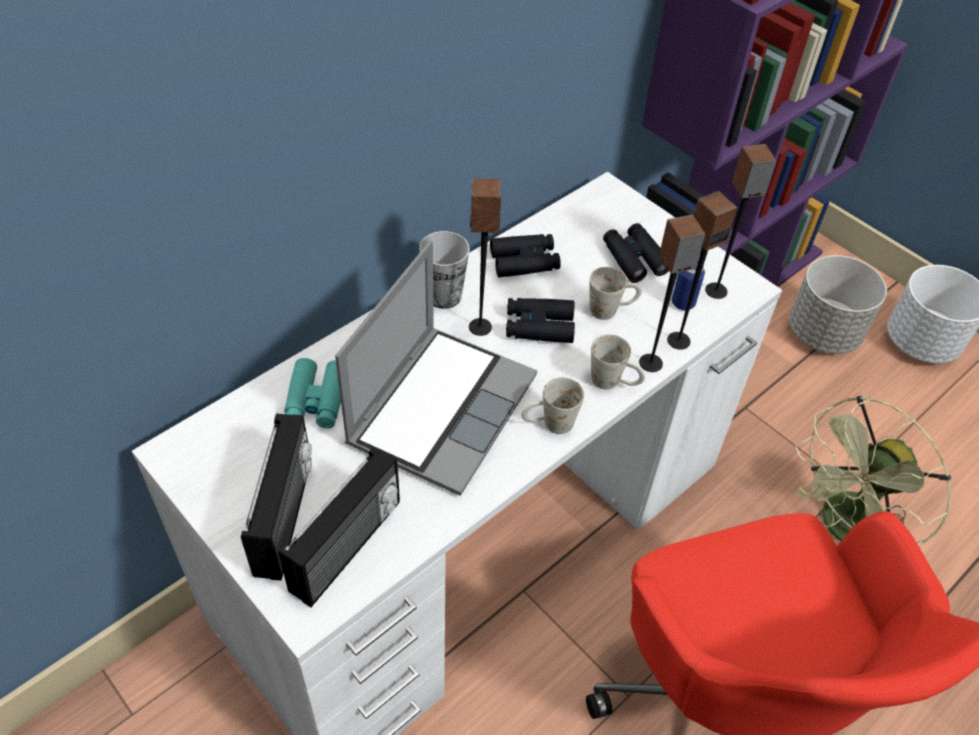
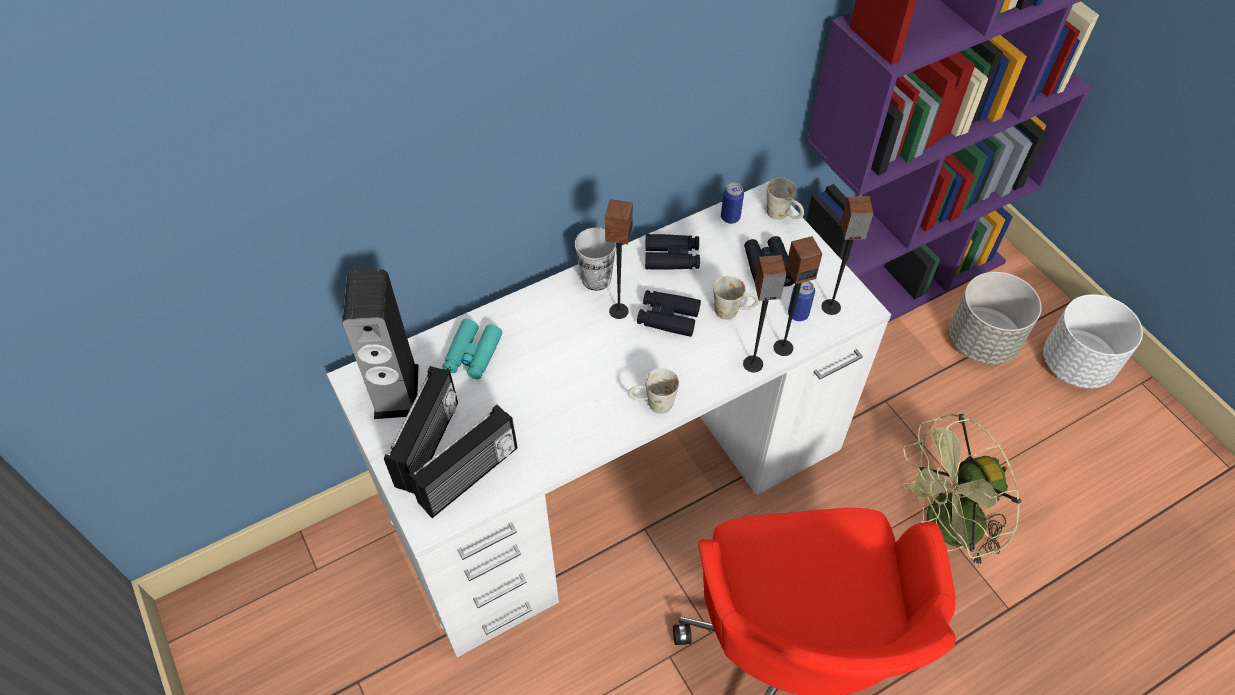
camera: 15 degrees right, 5 degrees up
(228, 457) = (396, 391): none -> speaker
(441, 407) = (569, 376): laptop -> none
(577, 212) = (730, 217): none -> can
(614, 382) = (716, 376): white mug -> white mug (783, 215)

